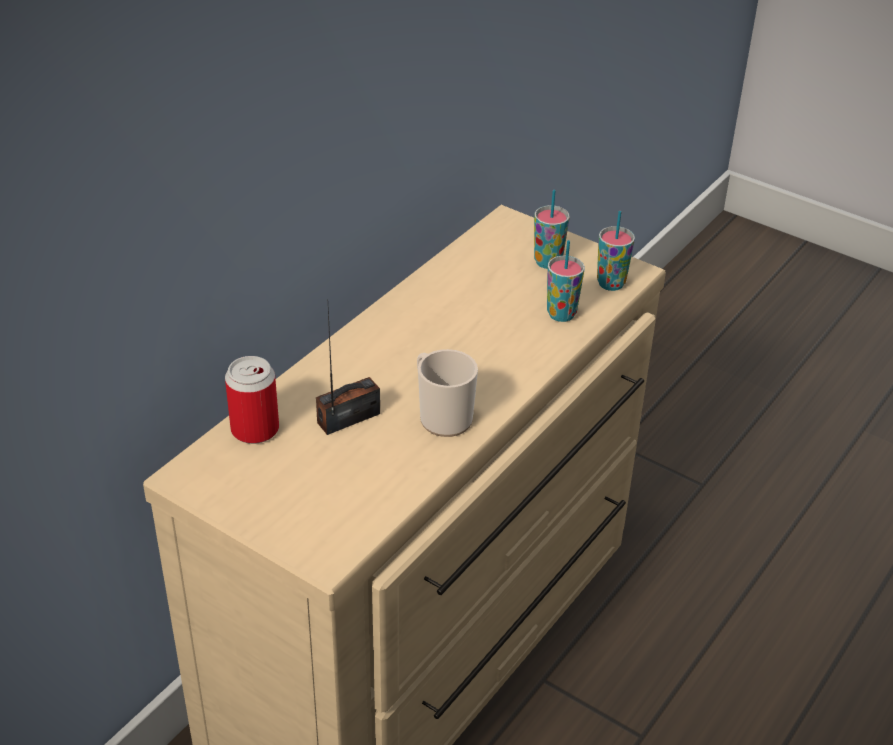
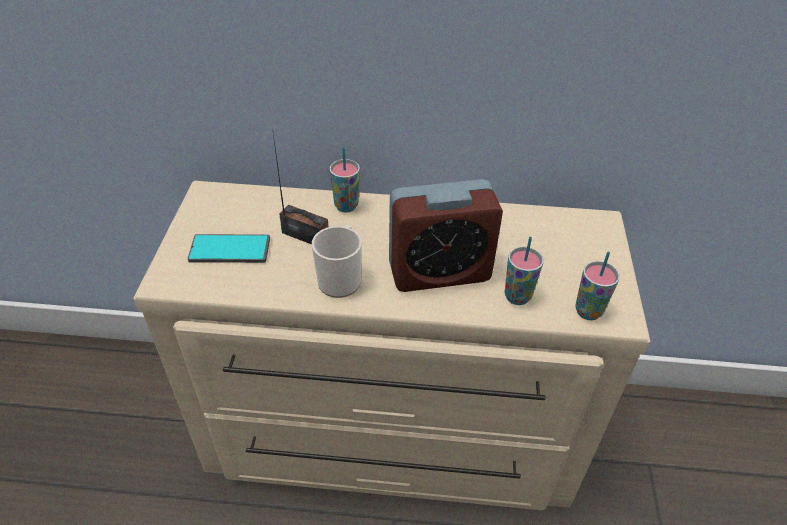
camera: 60 degrees right, 5 degrees up
(255, 429) = (265, 201): can -> none
(318, 485) = (230, 249): none -> phone
(488, 347) = (439, 272): none -> alarm clock
(548, 262) = (575, 263): cup -> cup (346, 206)

